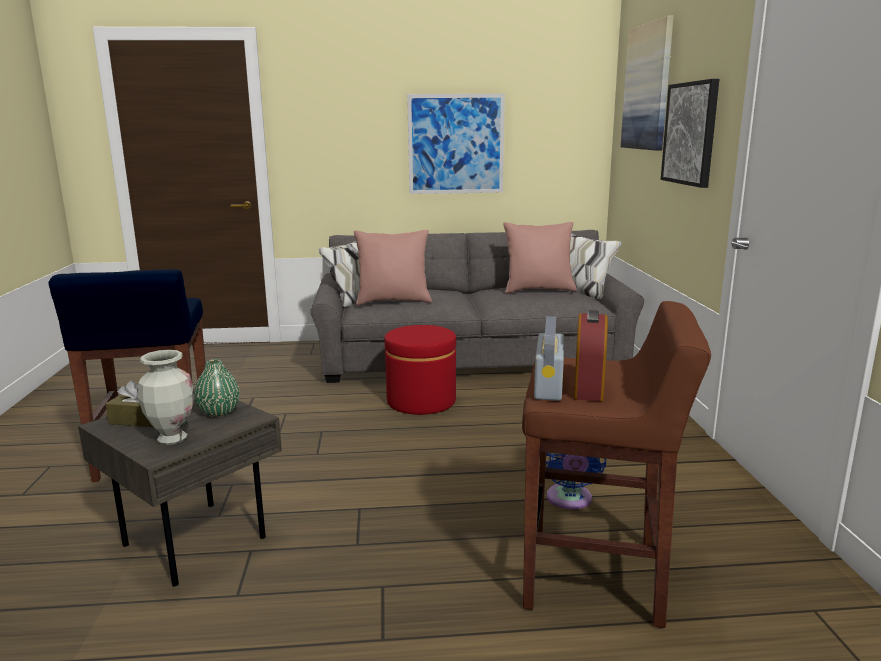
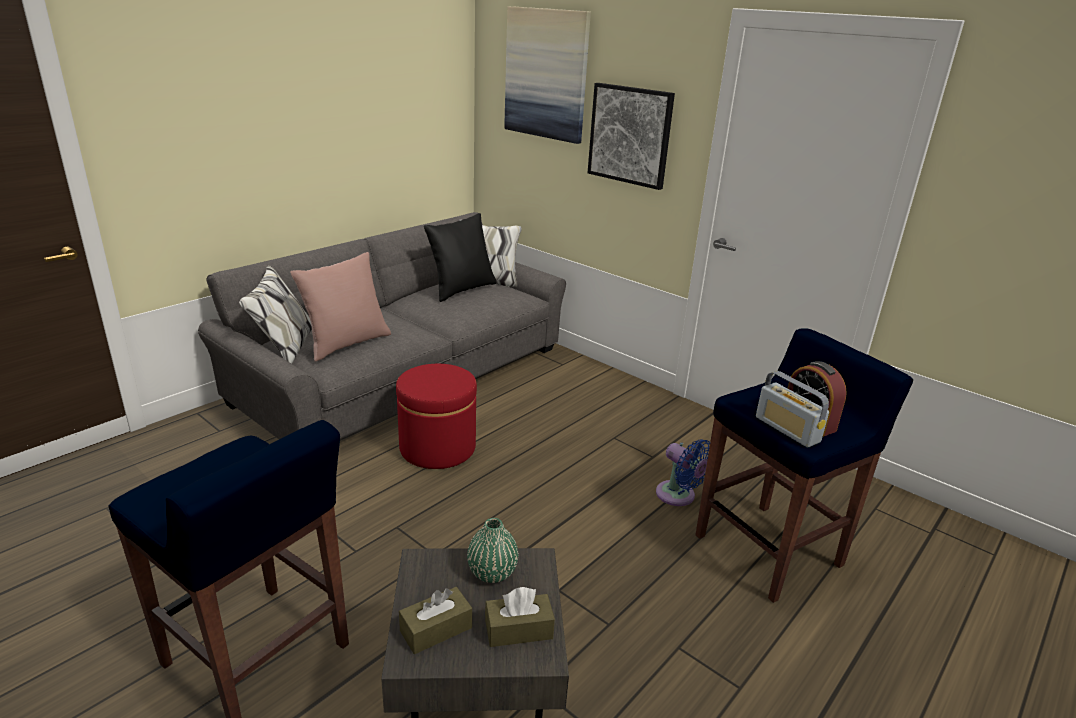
camera: 45 degrees left, 10 degrees up
(172, 439) = (518, 630): vase -> brown tissue box
(456, 144) = (334, 133): picture -> none
(538, 290) = (461, 289): pink pillow -> black pillow
(596, 575) = (770, 550): brown stool -> blue stool

